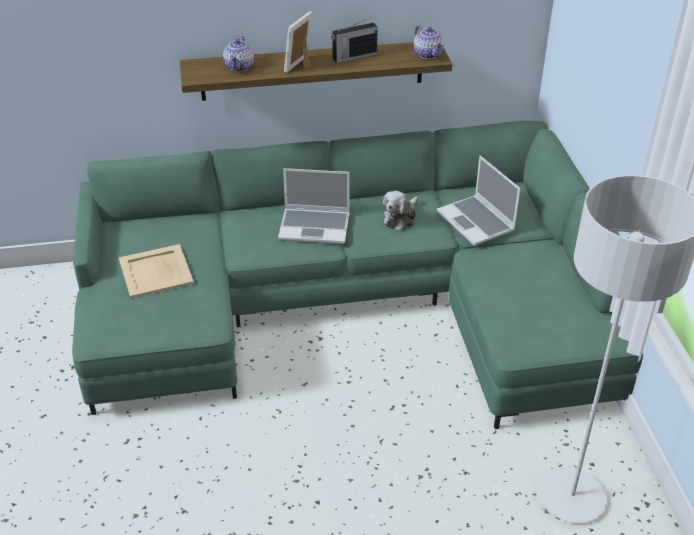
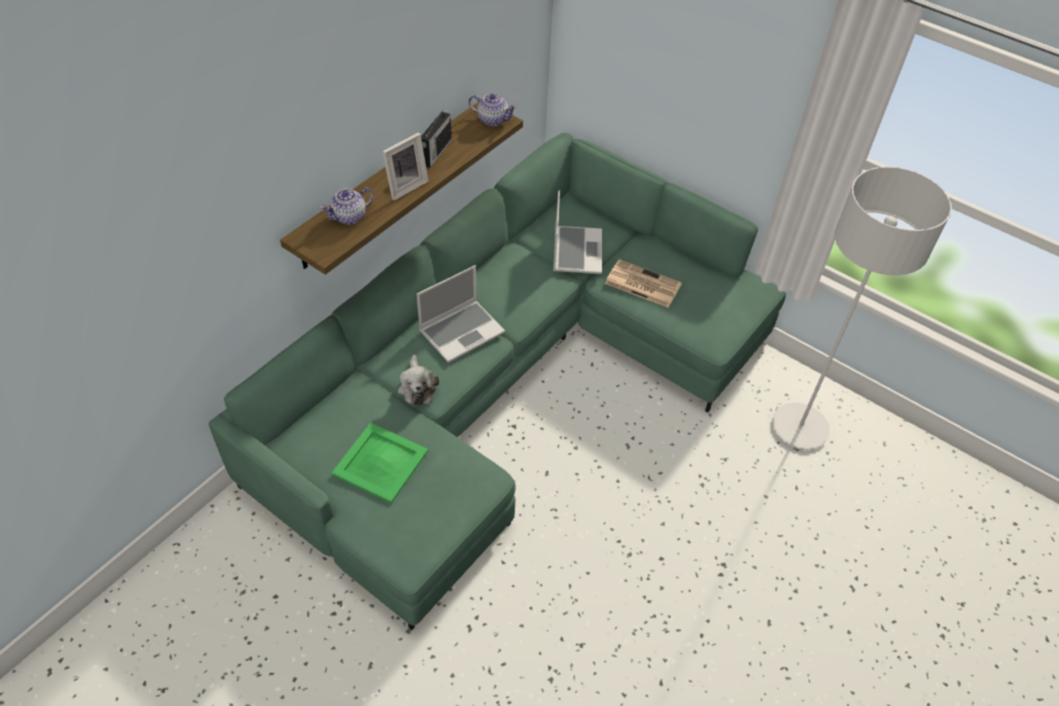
camera: 45 degrees left, 10 degrees up
(156, 271) = (381, 462): beige tray -> green tray
(240, 66) = (350, 217): teapot -> teapot turned 90 degrees clockwise
(302, 65) = (405, 186): picture frame -> picture frame turned 120 degrees counterclockwise
(401, 218) = (518, 281): plush toy -> plush toy (417, 387)
(477, 222) = (576, 251): laptop -> laptop turned 105 degrees counterclockwise
(503, 272) = (641, 284): none -> newspaper

